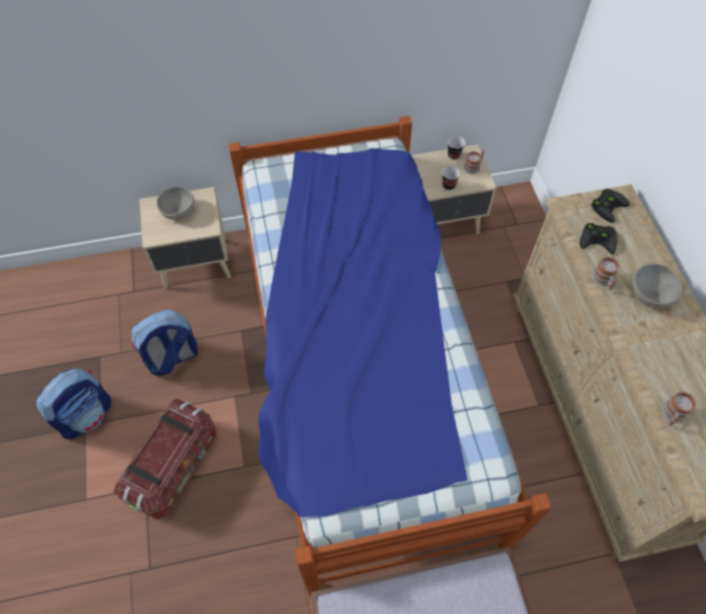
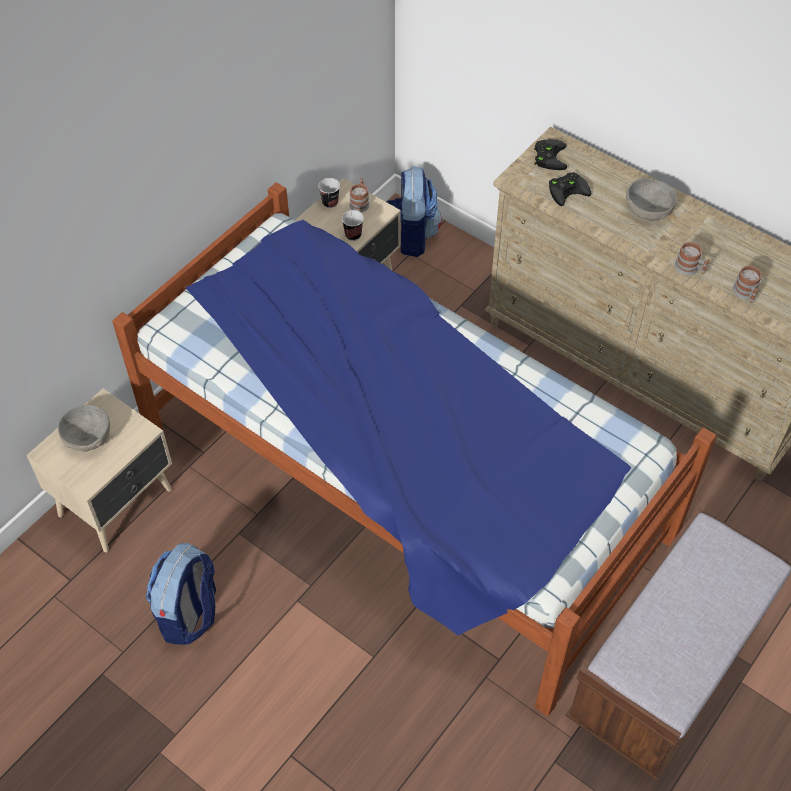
camera: 40 degrees left, 5 degrees down
(86, 415) = (150, 741): backpack -> backpack (411, 235)
(175, 466) = (302, 712): storage box -> none
(603, 281) = (603, 222): mug -> mug (690, 269)

